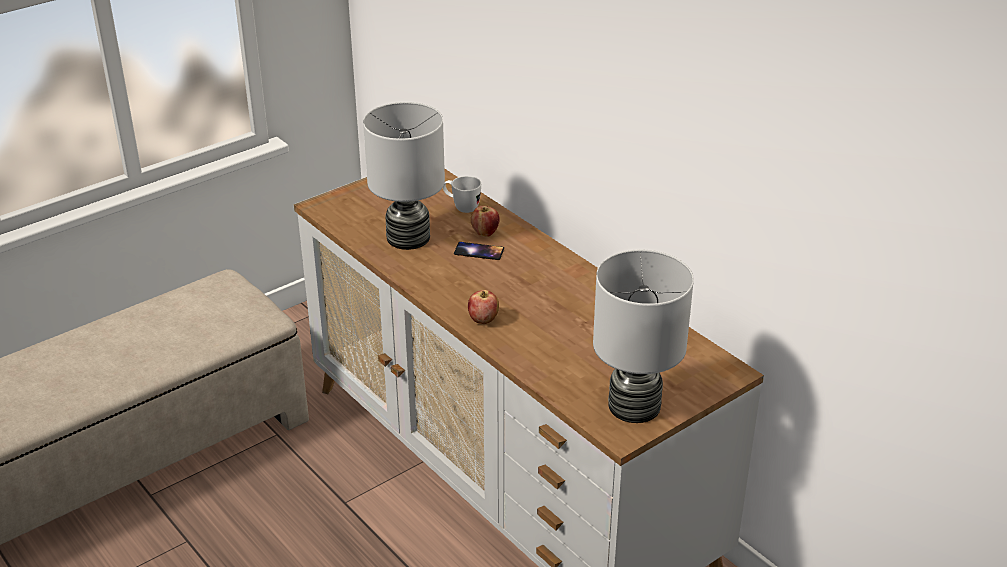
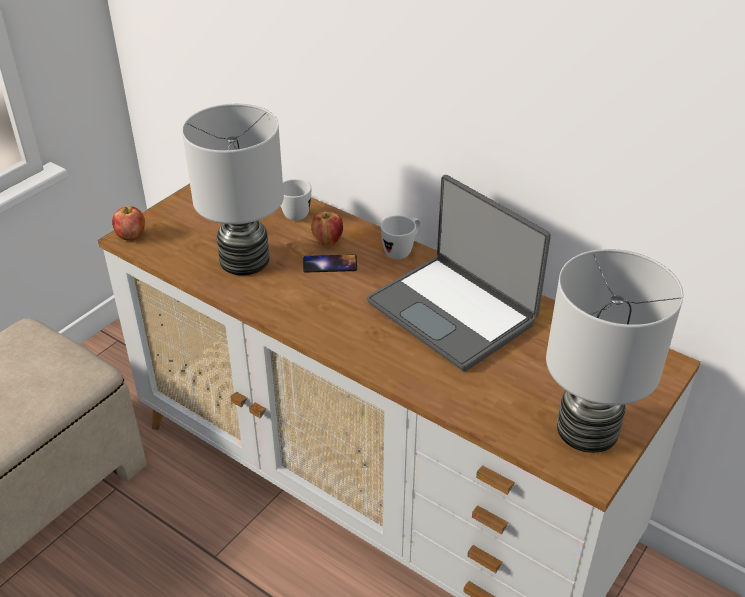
camera: 15 degrees left, 5 degrees up
(483, 320) = (370, 349): apple -> apple (131, 236)
(546, 250) = (402, 251): none -> white mug
(567, 304) = (453, 312): none -> laptop

